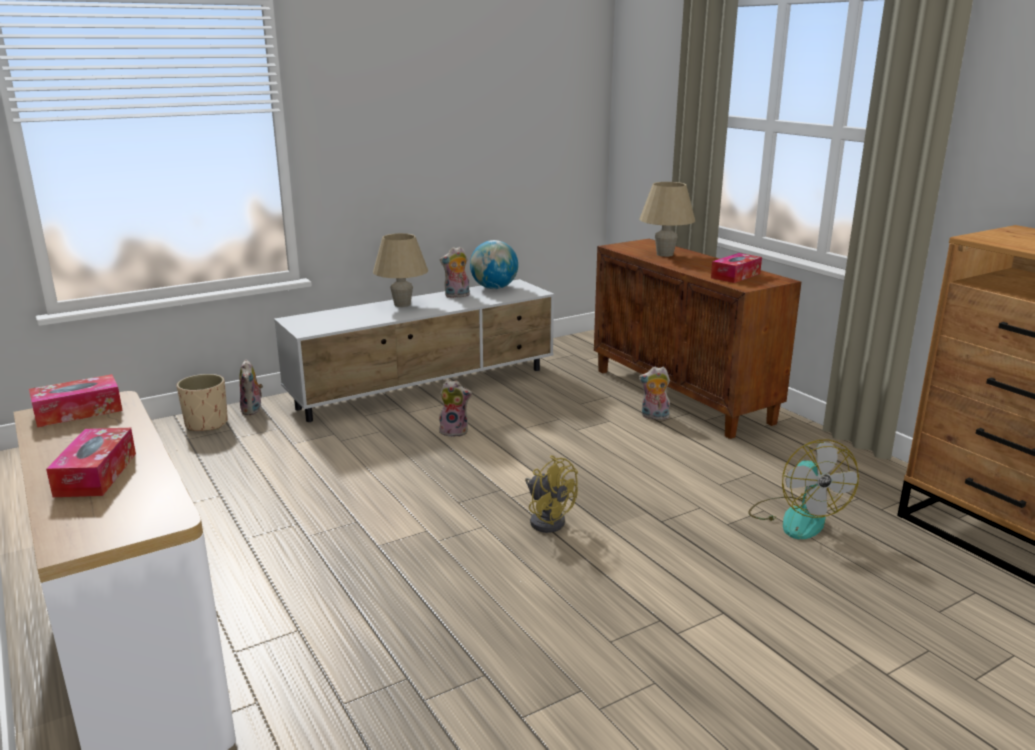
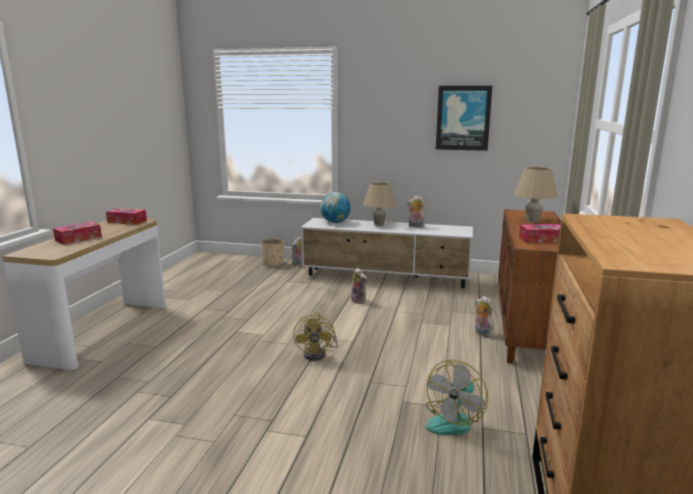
camera: 45 degrees right, 5 degrees down
(483, 117) = (463, 118): none -> picture
(494, 288) = (445, 227): globe -> globe (335, 222)

